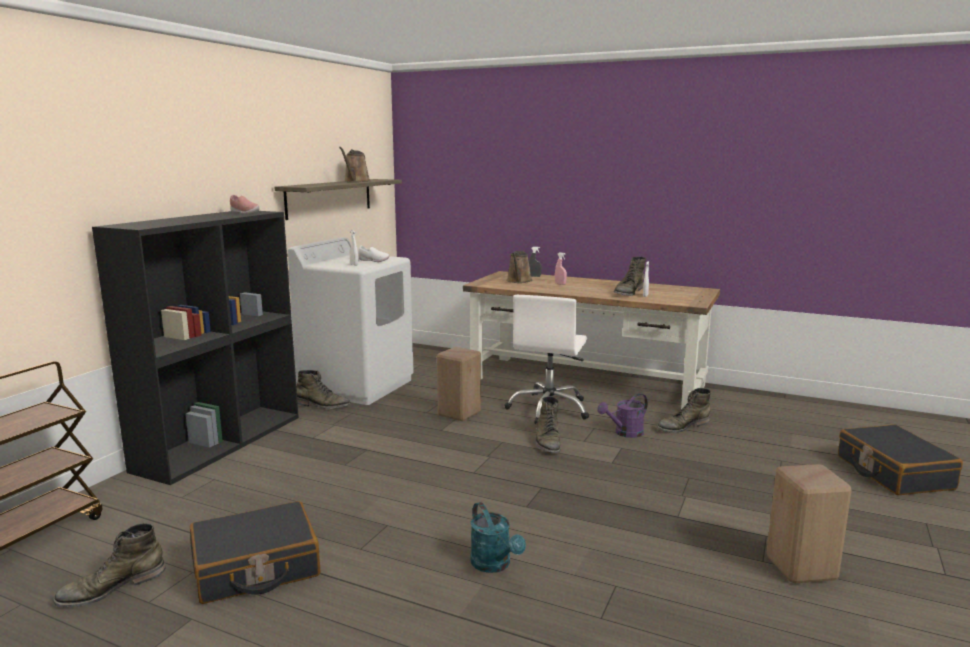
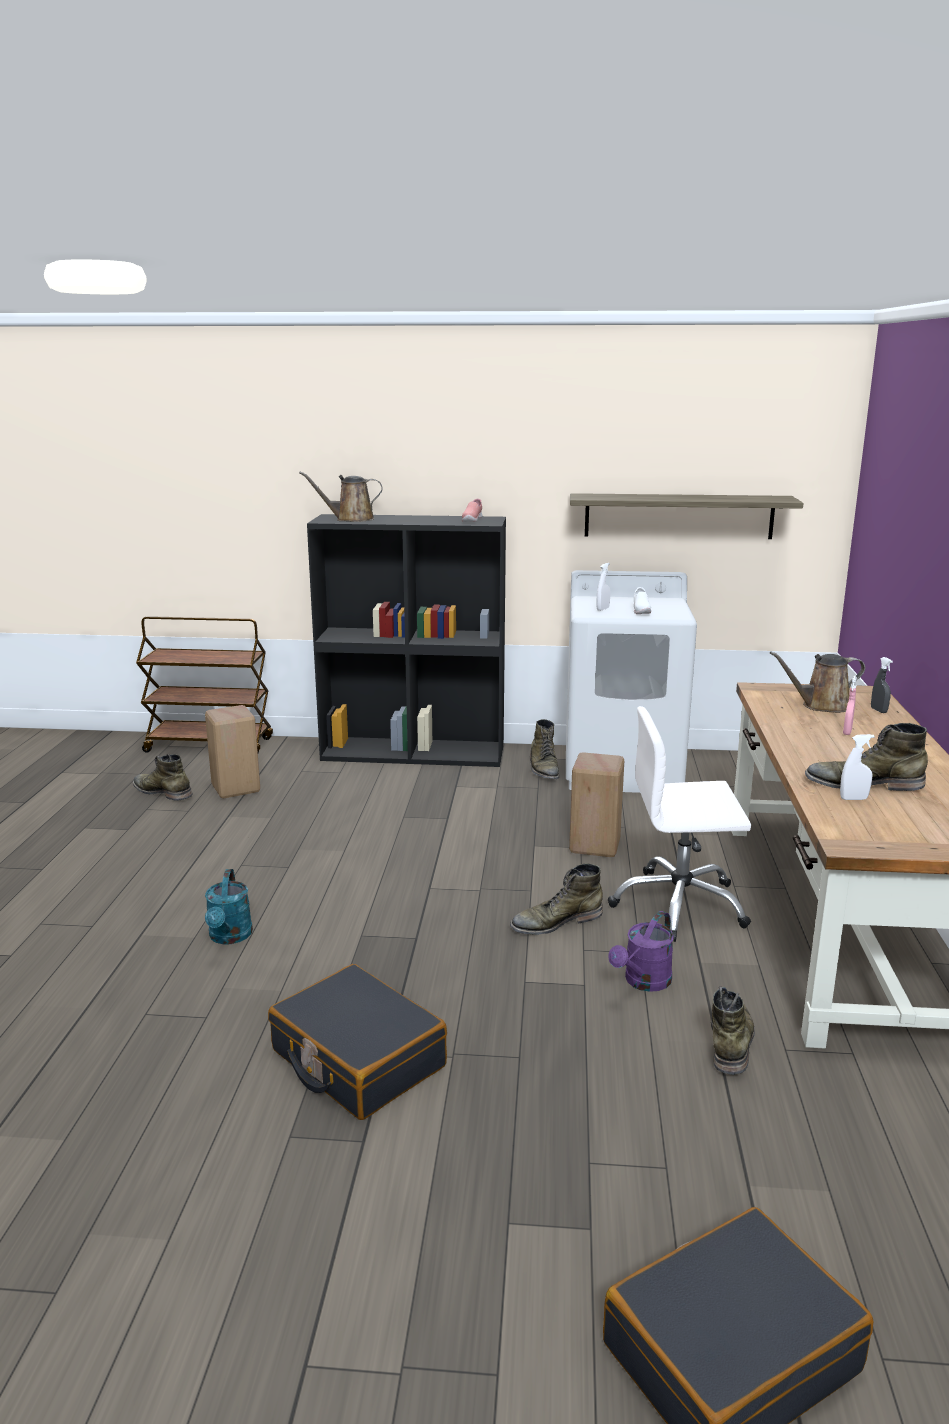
camera: 70 degrees right, 5 degrees up
(256, 567) = (199, 831): black suitcase -> black suitcase (357, 1059)
(356, 181) = (708, 498): brown watering can -> brown watering can (350, 519)
(494, 565) = (229, 937): turquoise watering can -> turquoise watering can turned 45 degrees counterclockwise
(625, 433) = (643, 982): purple watering can -> purple watering can turned 90 degrees counterclockwise
(682, 426) = (730, 1039): green boot -> green boot turned 60 degrees clockwise
(803, 569) = (278, 1178): beige stool -> beige stool (235, 789)

